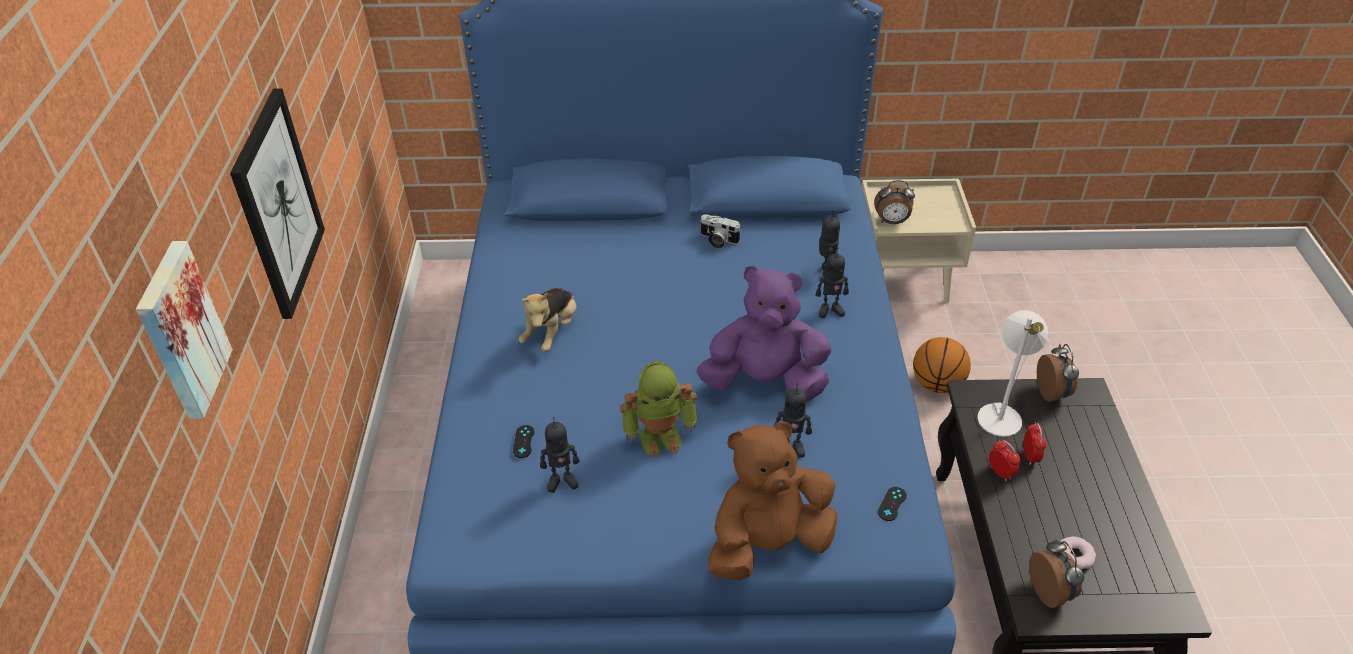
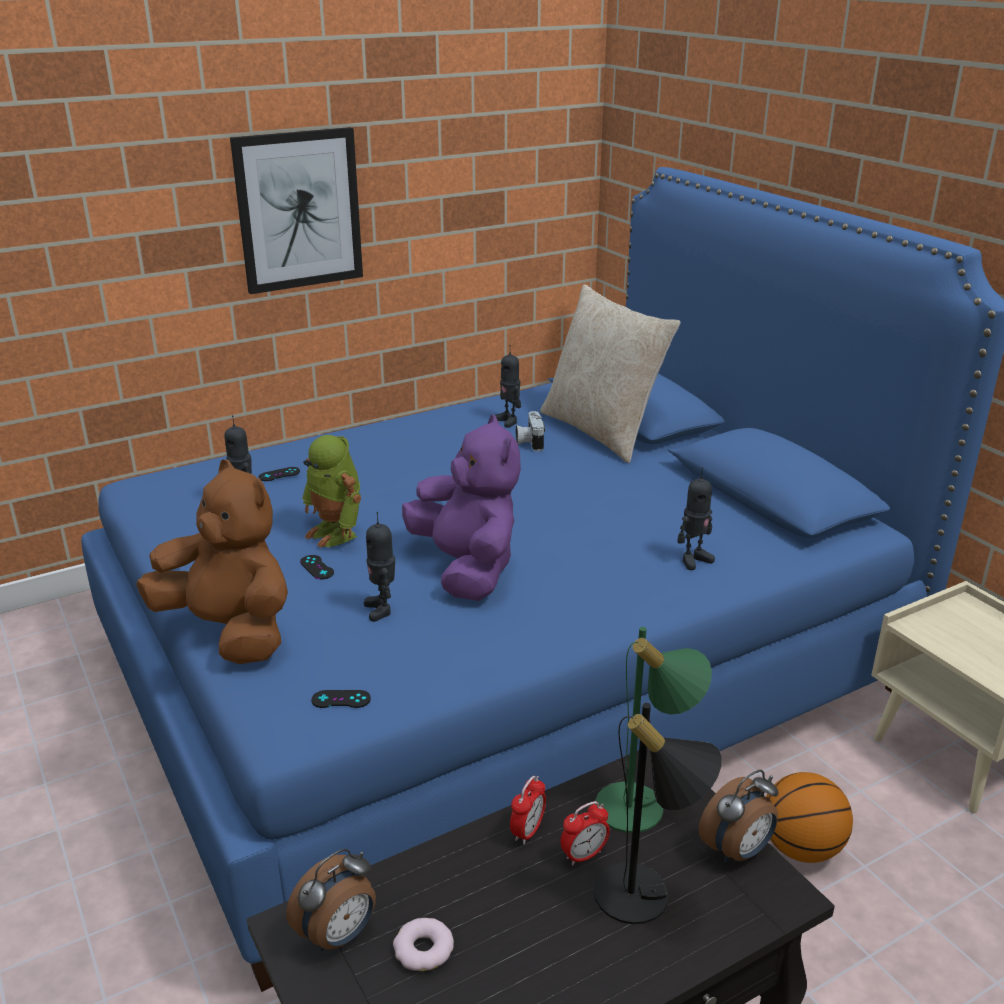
camera: 60 degrees right, 15 degrees down
(180, 331) = (78, 184): picture -> none
(552, 332) = (431, 449): plush toy -> none
(607, 229) = (602, 431): none -> beige pillow
(705, 465) = (317, 567): none -> black game controller
(717, 240) = (660, 486): camera -> camera (529, 442)
(830, 310) = (628, 579): toy robot -> toy robot (508, 421)
(891, 222) = (925, 628): alarm clock -> none
(1001, 414) = (643, 806): white table lamp -> green table lamp
(1072, 445) = (646, 898): none -> black table lamp

